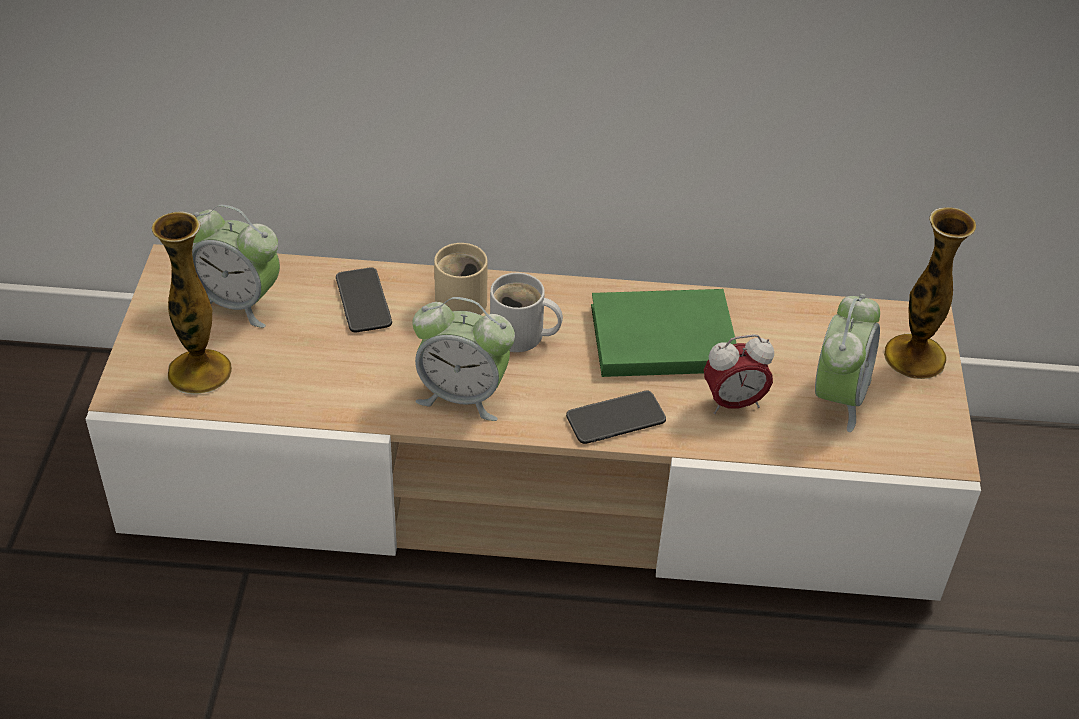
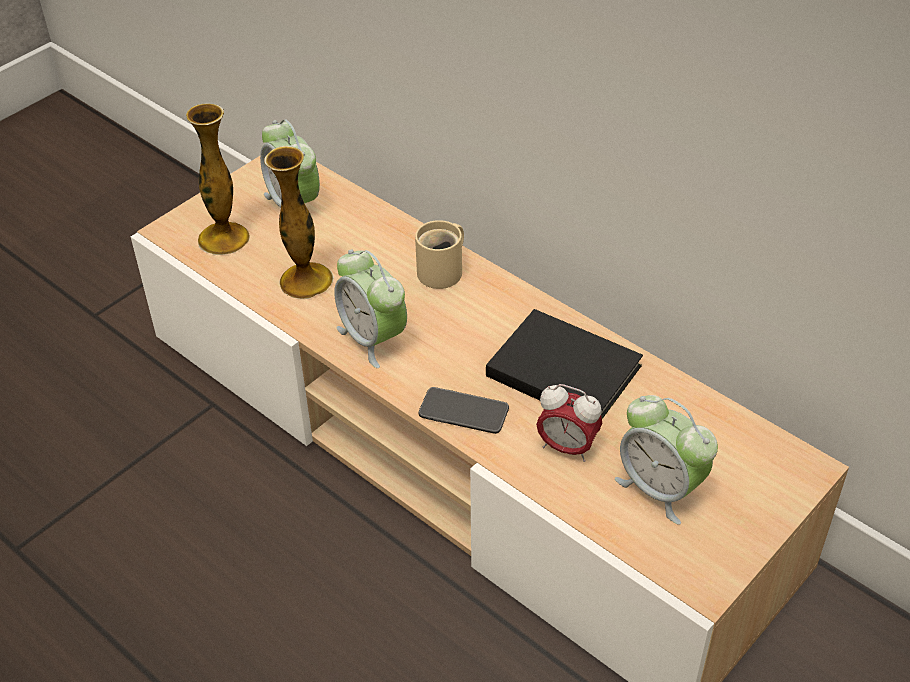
camera: 40 degrees right, 0 degrees up
(363, 301) = (374, 241): phone -> none
(521, 336) = (457, 317): white mug -> none
(658, 336) = (561, 368): green book -> black book
(838, 397) = (660, 488): alarm clock -> alarm clock turned 75 degrees clockwise
(914, 356) = (765, 491): vase -> vase (306, 280)

